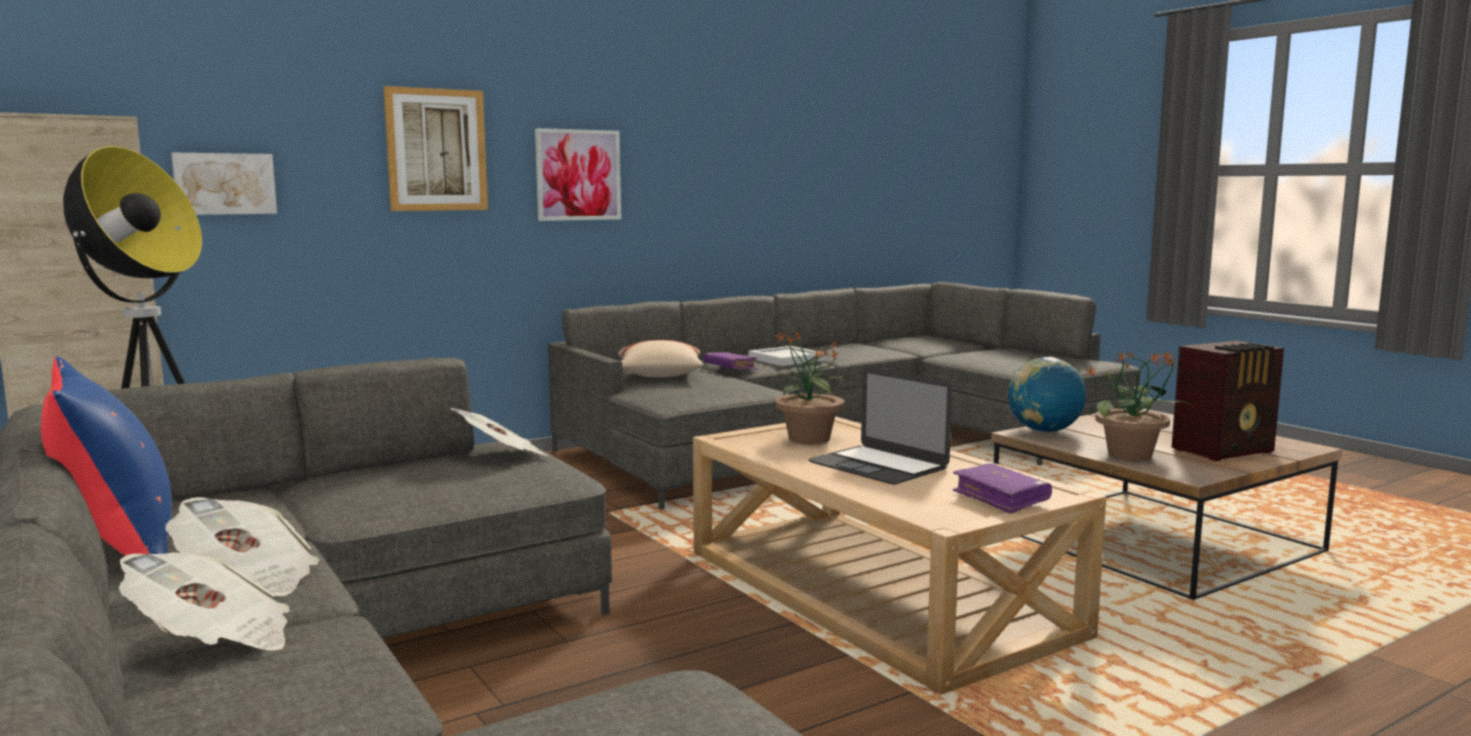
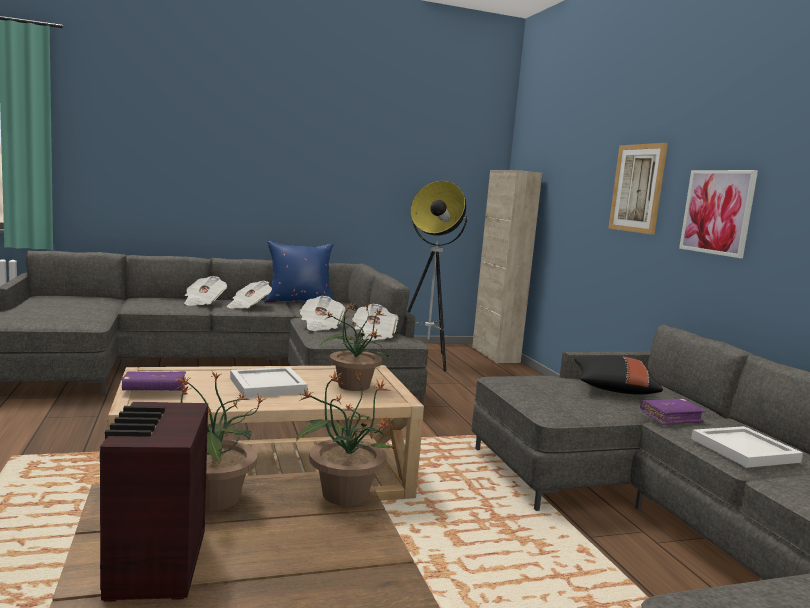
camera: 105 degrees right, 0 degrees up
(224, 183) = (561, 205): picture -> none
(459, 490) = (320, 326): none -> newspaper
(660, 376) = (613, 389): beige pillow -> black pillow
(878, 465) = (267, 386): laptop -> white tray
(1044, 431) = (344, 493): globe -> potted plant

